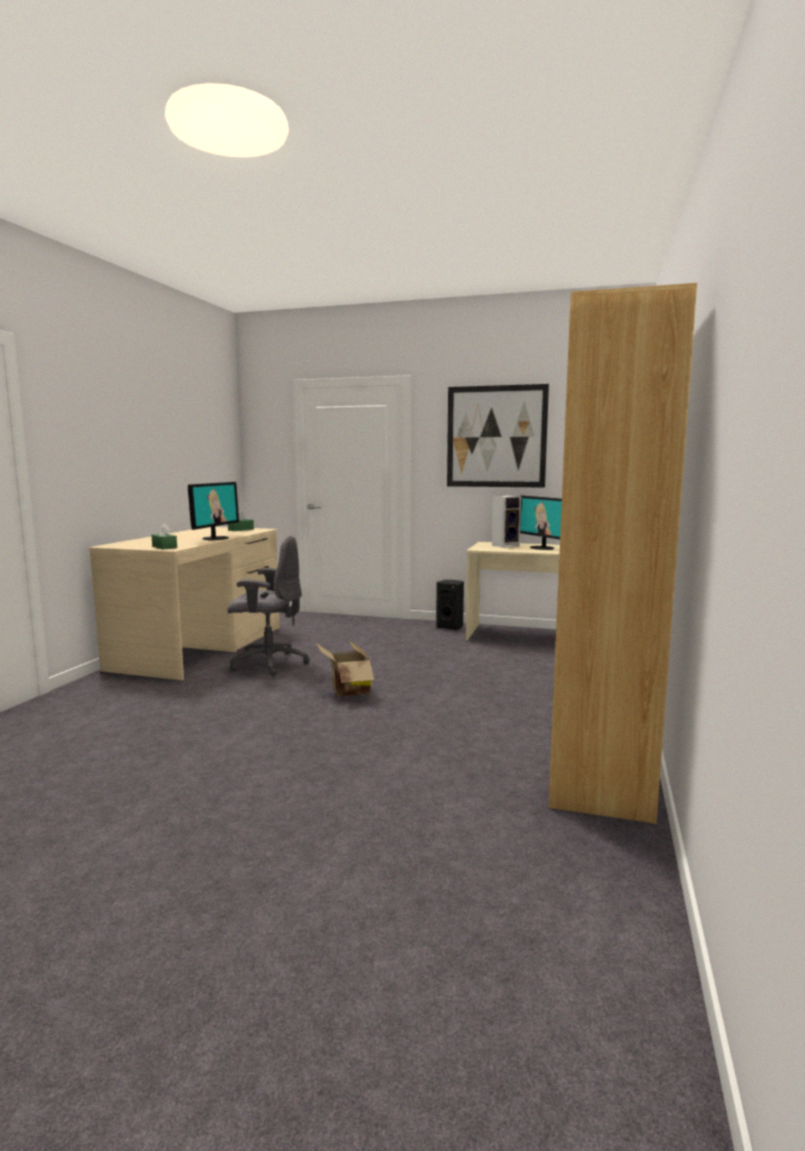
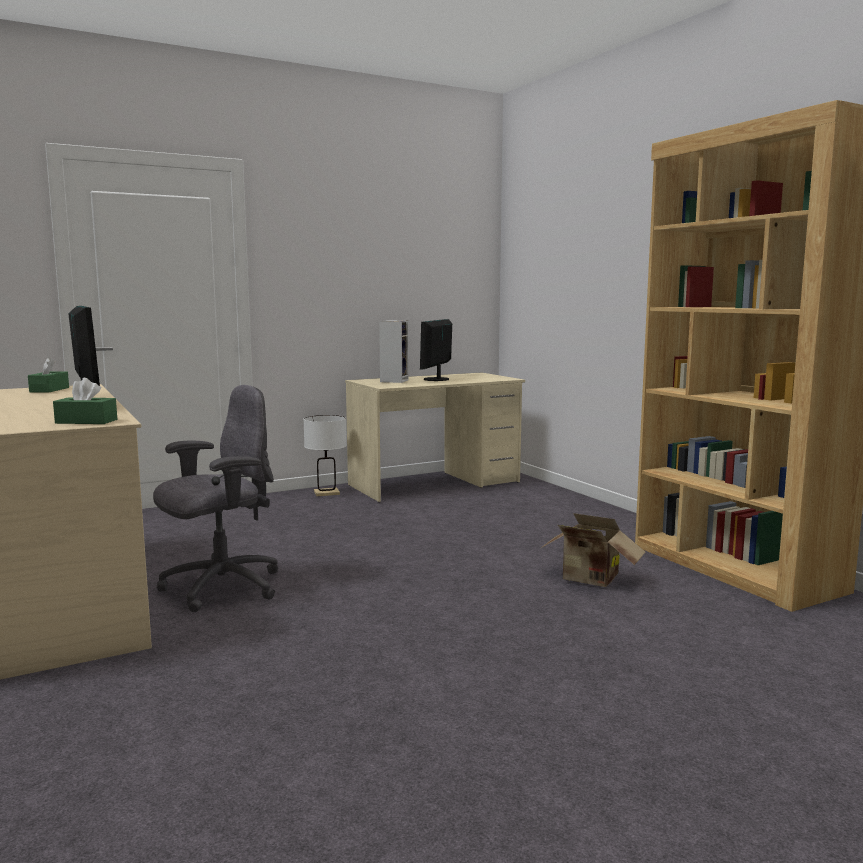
camera: 45 degrees left, 0 degrees up
(347, 691) = (402, 585): cardboard box -> cardboard box (590, 580)
(450, 627) = (326, 493): black speaker -> white table lamp
(496, 436) = (356, 249): picture -> none
(542, 548) = (437, 379): monitor -> monitor turned 90 degrees clockwise

